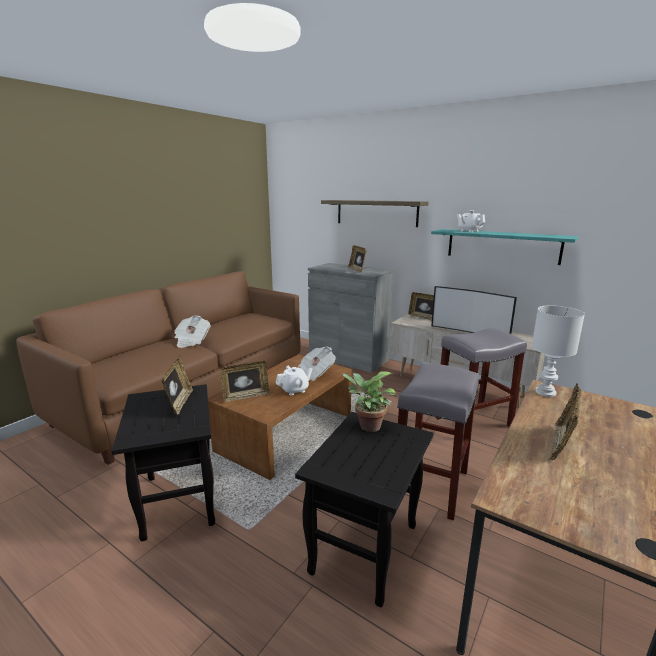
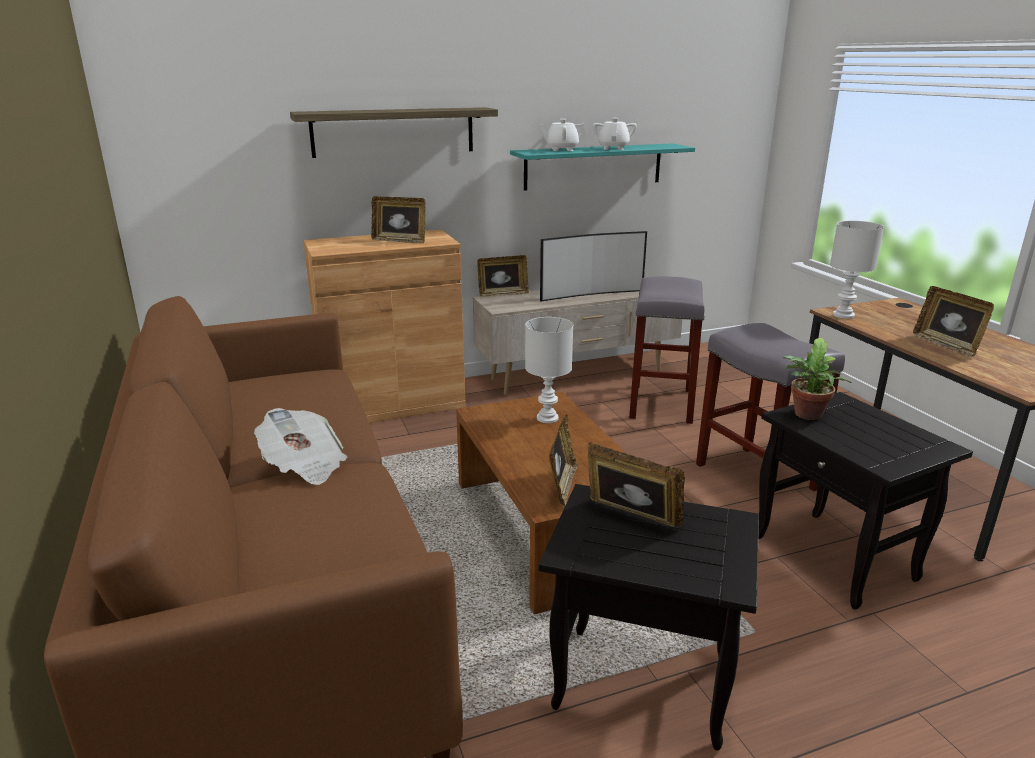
camera: 55 degrees left, 5 degrees up
(295, 390) = (585, 446): white teapot -> white teapot (613, 148)
(314, 374) = (548, 418): newspaper -> white table lamp
(348, 358) = (393, 404): grey cabinet -> brown cabinet

